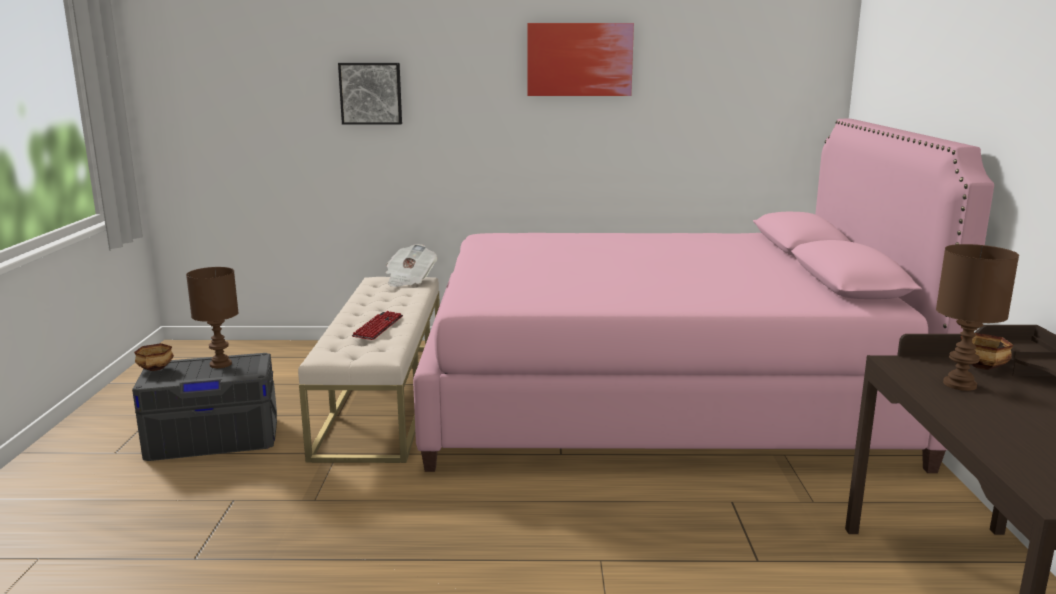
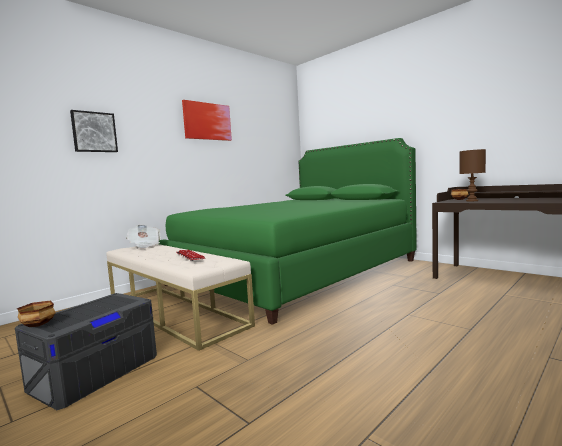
camera: 45 degrees left, 10 degrees down
(220, 364) = (93, 307): brown table lamp -> none
(655, 397) = (296, 272): pink bed -> green bed

